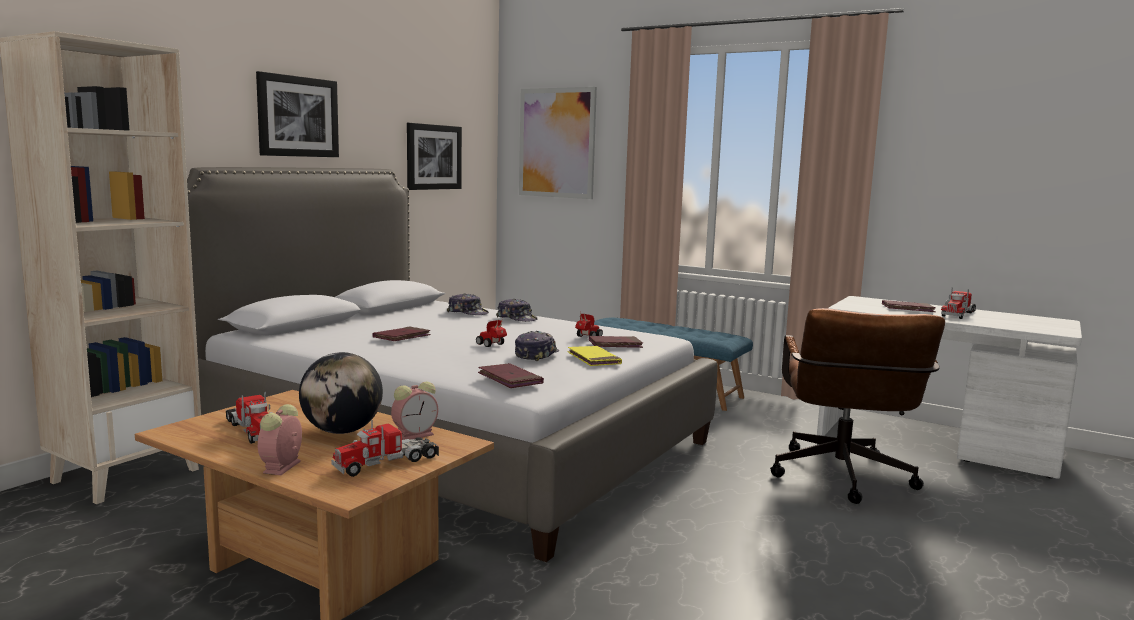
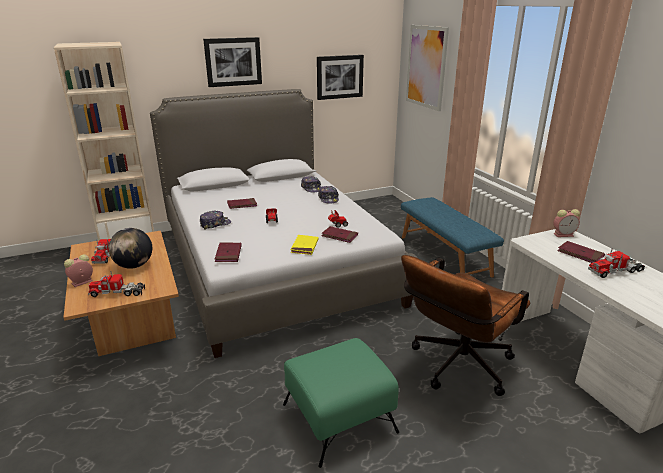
camera: 35 degrees right, 15 degrees up
(416, 435) = (156, 277): alarm clock -> alarm clock (564, 234)
(536, 355) = (277, 236): cap -> cap (215, 224)
(809, 563) = (338, 417): none -> green ottoman

